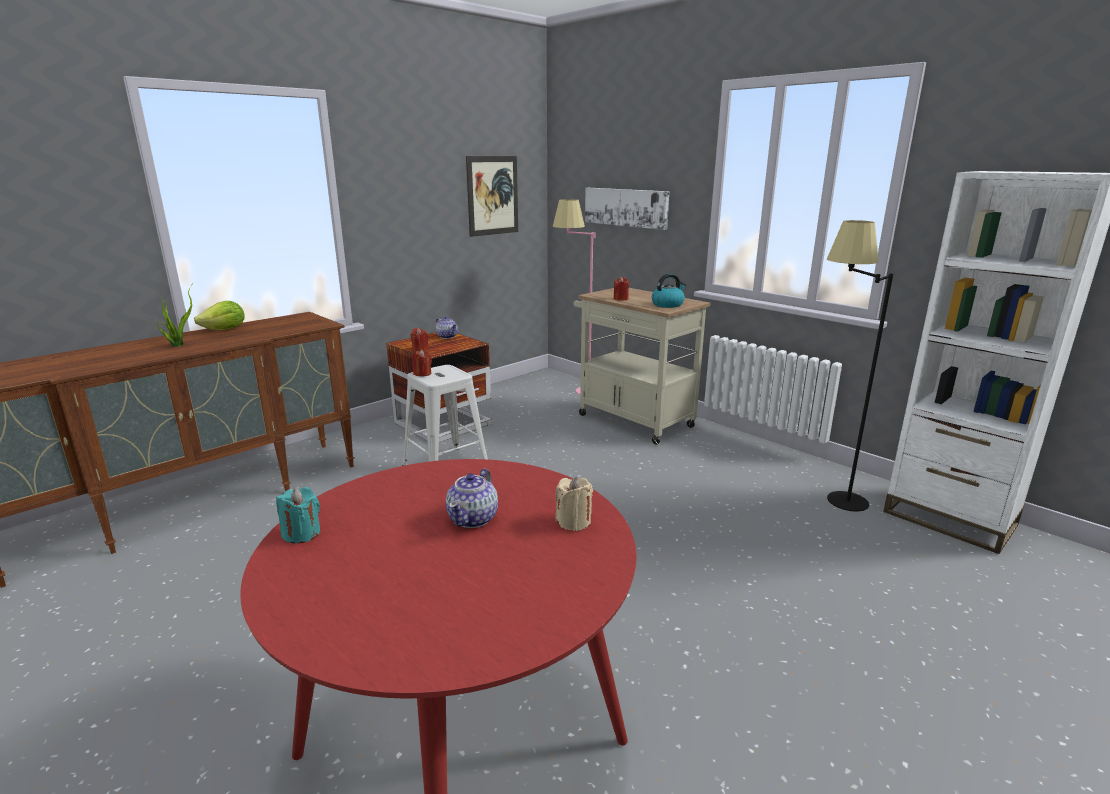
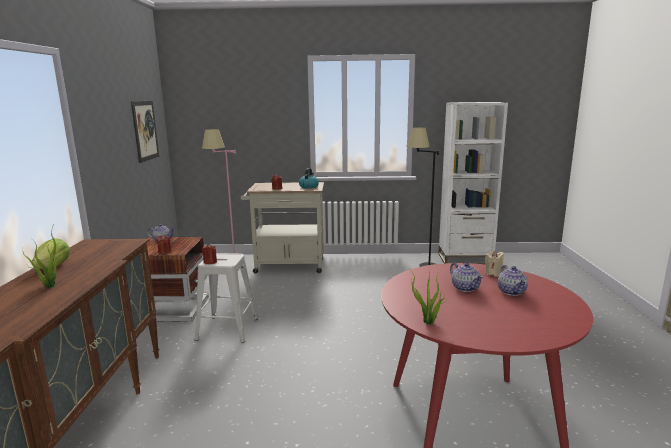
camera: 45 degrees left, 5 degrees down
(302, 534) = (428, 323): turquoise candle -> potted plant
(512, 561) = (511, 291): none -> teapot
(626, 207) = (243, 132): picture -> none

